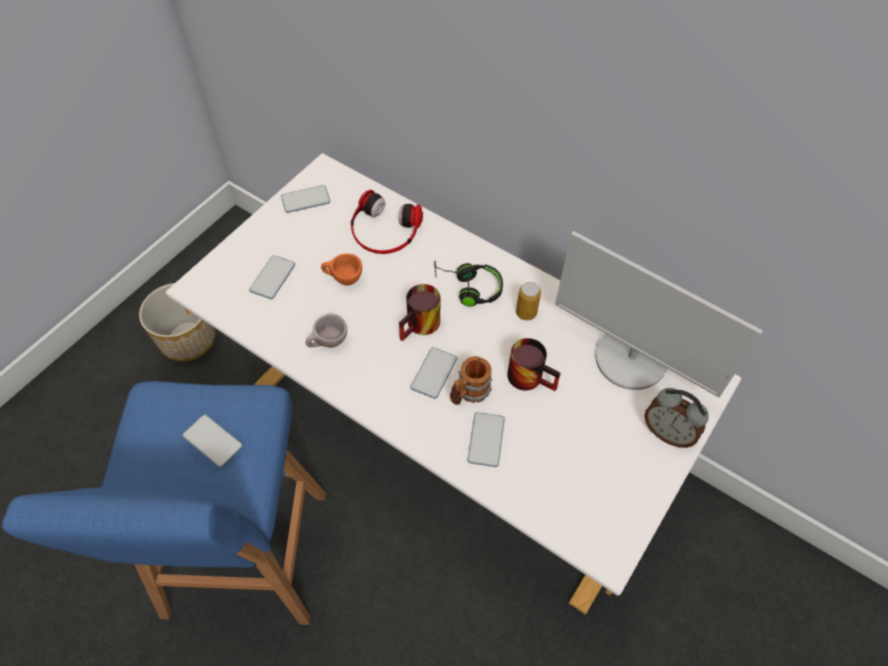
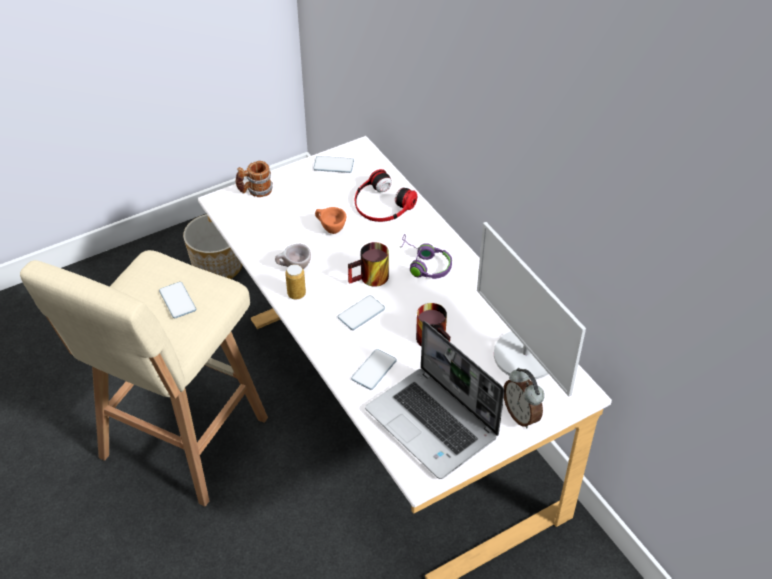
camera: 25 degrees right, 10 degrees down
(245, 560) = (180, 442): blue stool -> beige stool
(272, 278) = (278, 211): phone -> none
(468, 288) = (424, 264): black headphones -> purple headphones
(468, 393) = (379, 335): mug -> mug (255, 191)
(526, 313) = (459, 296): can -> can (296, 294)
(585, 481) = (433, 424): none -> laptop

